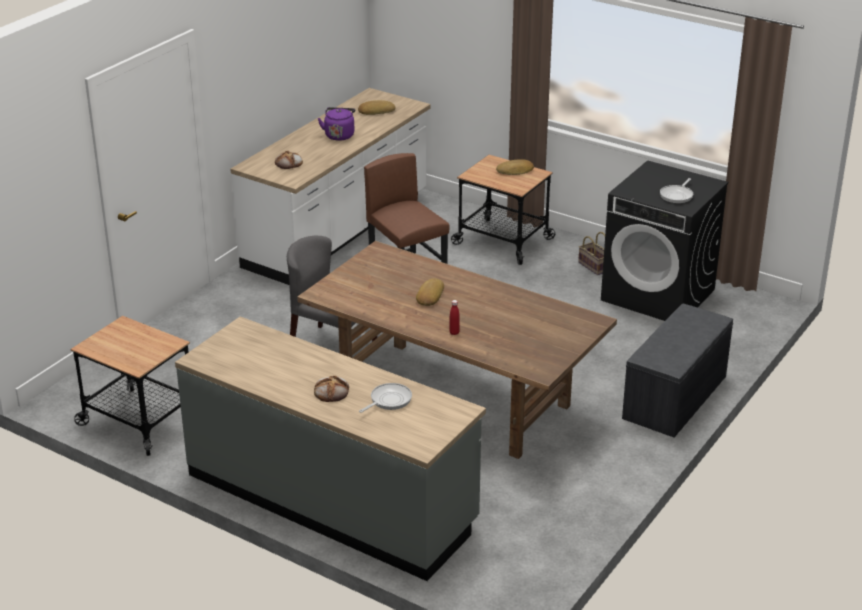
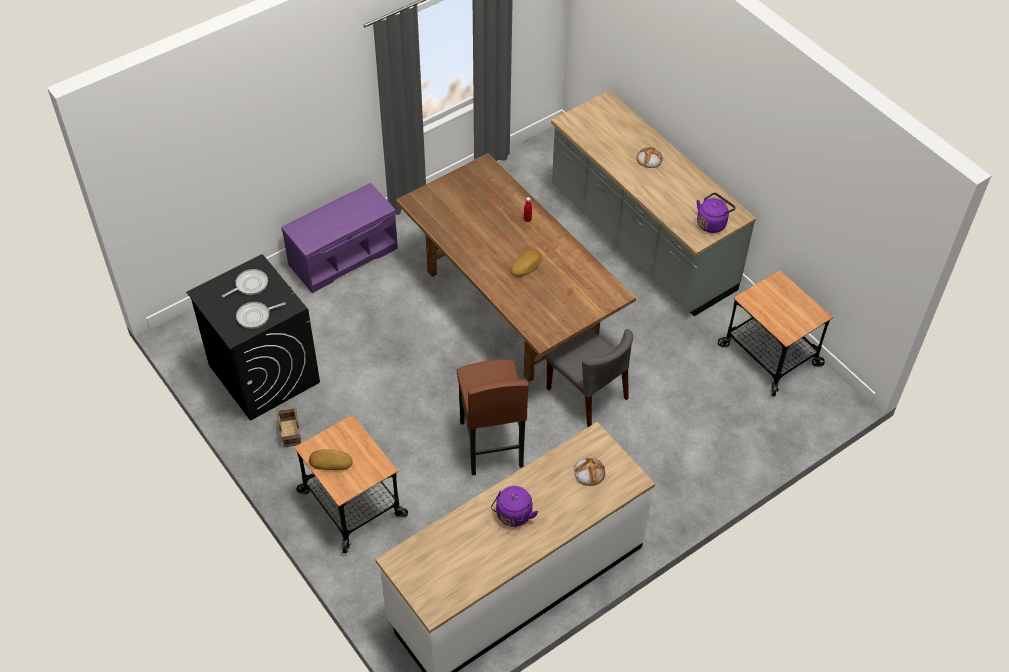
camera: 160 degrees left, 20 degrees up
(228, 345) = (712, 223): none -> purple kettle
(376, 111) = (448, 561): bread -> none
(388, 400) = (613, 141): frying pan -> frying pan (255, 316)
(675, 398) = (343, 255): grey bench -> purple bench

